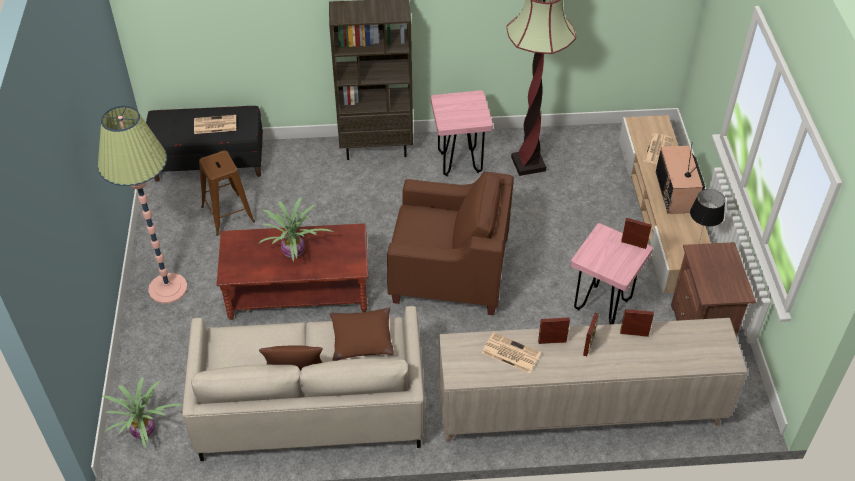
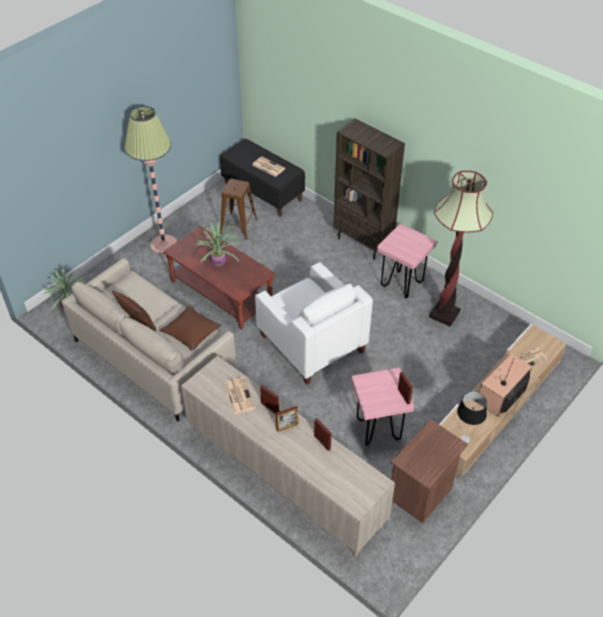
camera: 45 degrees right, 0 degrees up
(449, 275) = (311, 343): brown armchair -> white armchair

